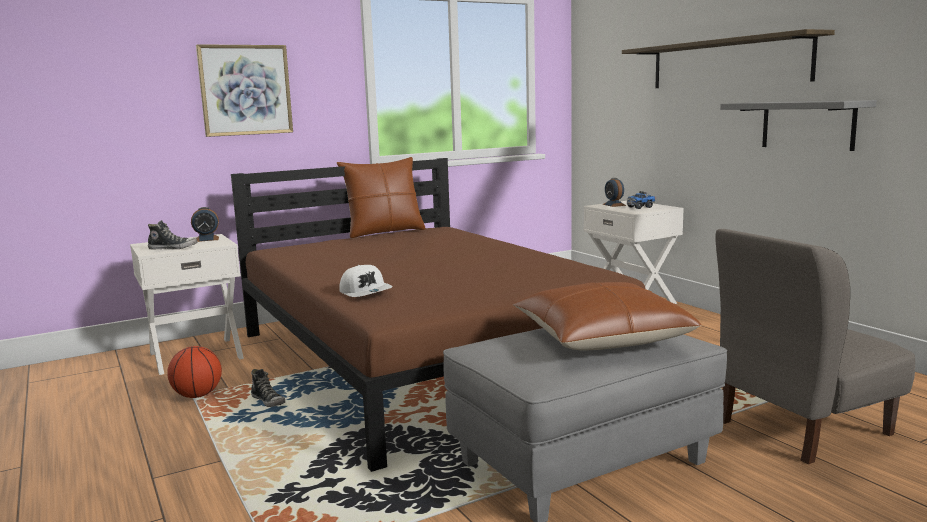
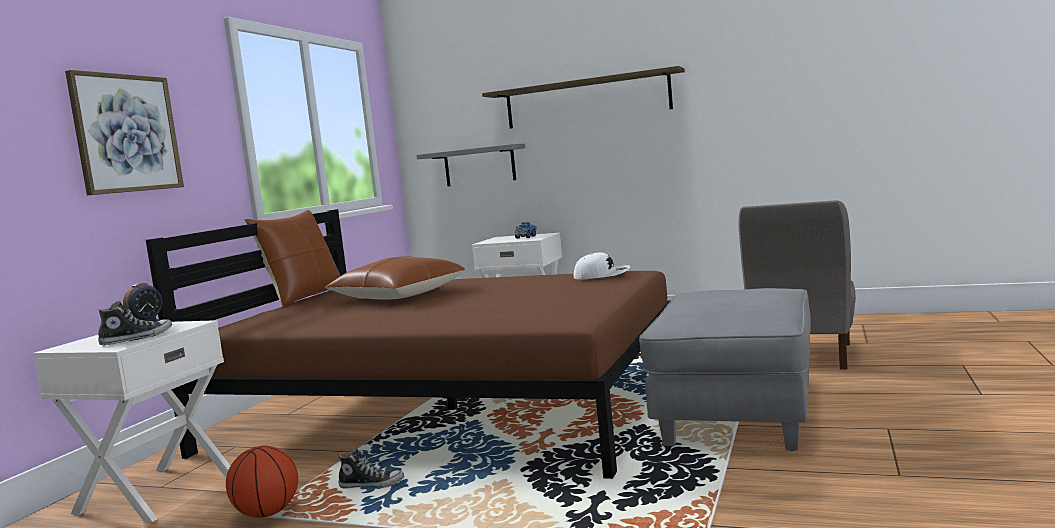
camera: 40 degrees left, 5 degrees down
(366, 292) = (484, 318): white cap -> white cap (602, 275)
(601, 337) = (737, 298): brown pillow -> brown pillow (398, 296)
(614, 205) = (496, 240): alarm clock -> none
(807, 125) = (672, 144): grey shelf -> grey shelf (479, 166)

